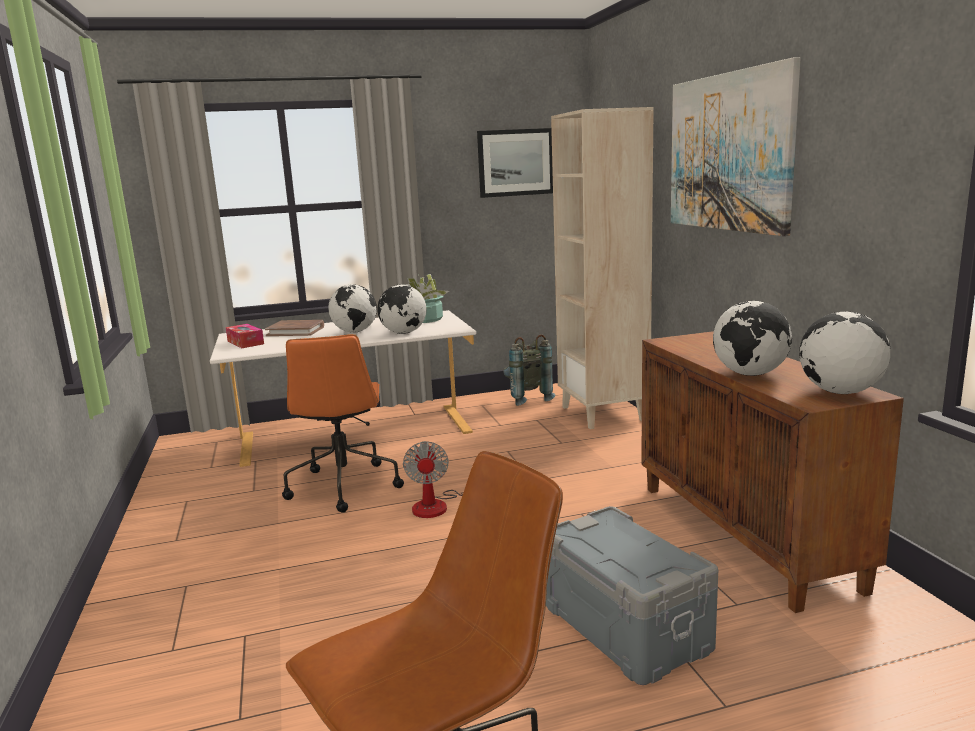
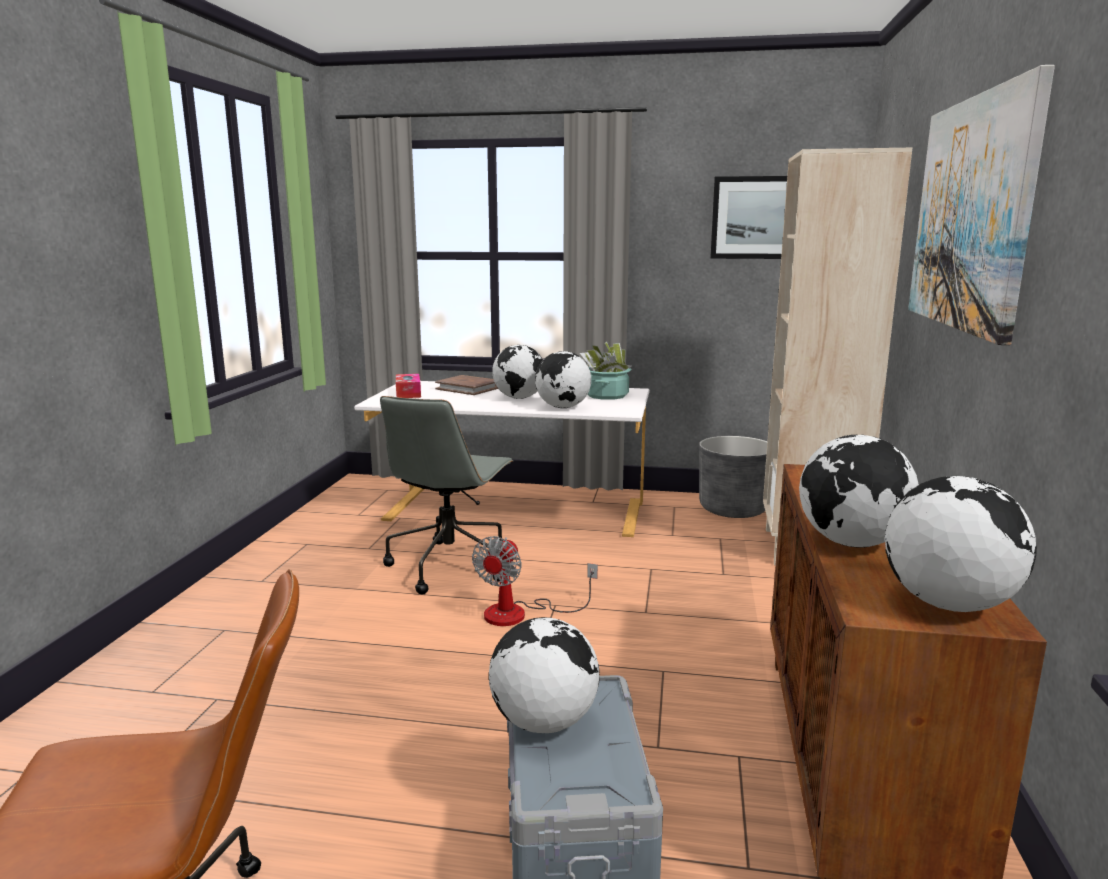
camera: 25 degrees right, 0 degrees up
(344, 486) = (450, 565): orange office chair -> grey office chair
(526, 398) = (733, 509): grey backpack -> grey planter
(593, 546) = (543, 722): none -> globe

